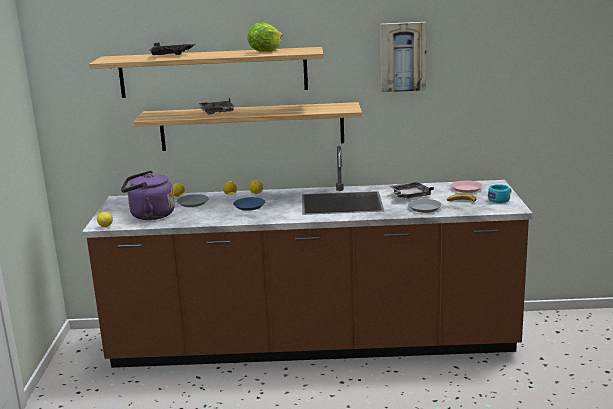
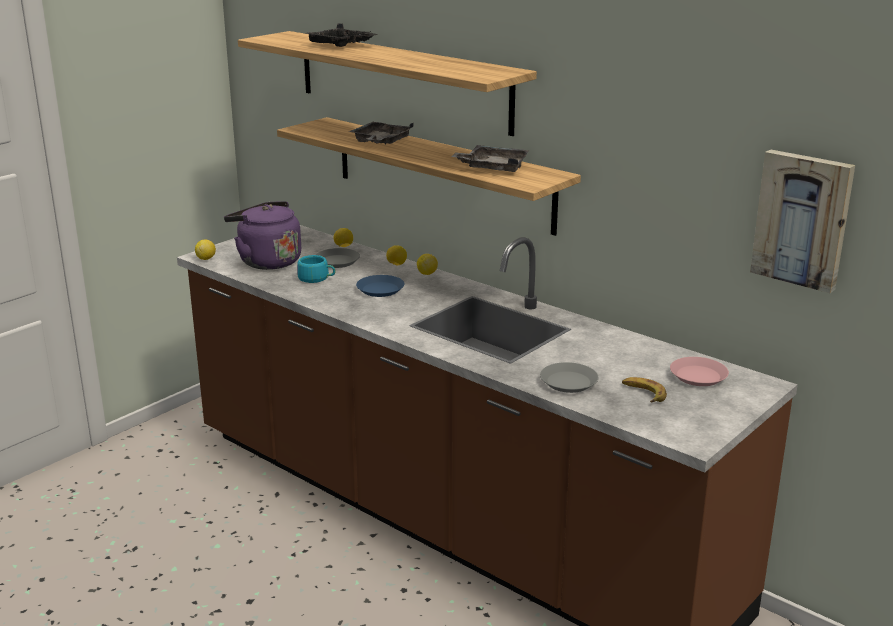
camera: 40 degrees right, 5 degrees up
(265, 51) = (444, 63): lettuce -> none
(402, 56) = (652, 114): picture -> picture (803, 219)
(409, 196) = (592, 354): grey tray -> grey tray (493, 167)
(500, 200) = (707, 416): turquoise cup -> turquoise cup (317, 278)

